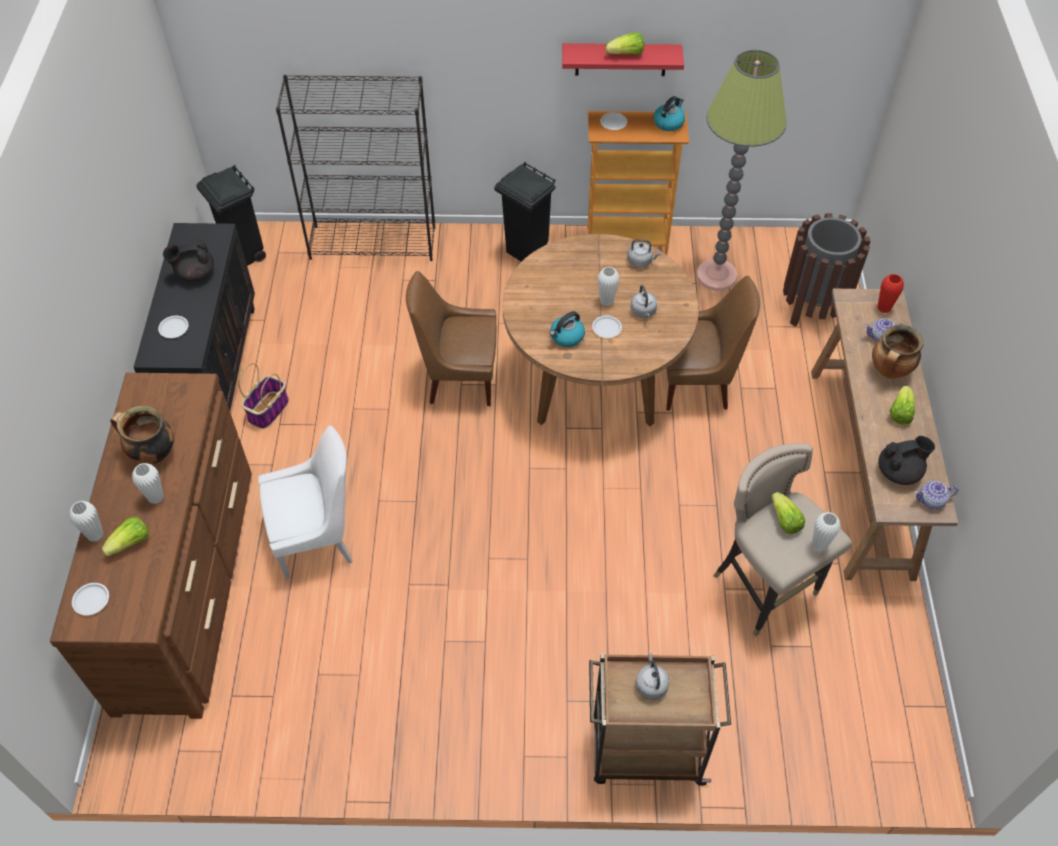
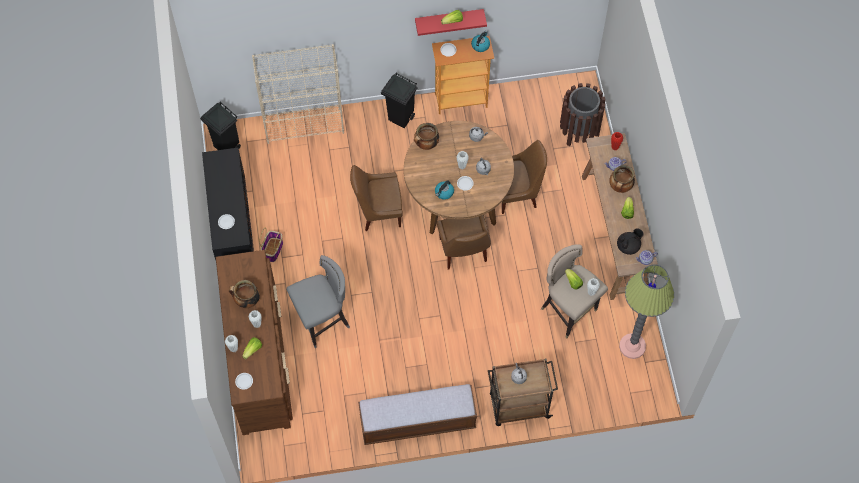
camera: 10 degrees left, 10 degrees up
(195, 273) = (226, 184): black teapot -> none
(317, 538) = (323, 322): white chair -> grey stool
(373, 243) = (304, 125): black bookcase -> beige bookcase
(443, 749) = (417, 422): none -> bench
(551, 262) = (426, 145): none -> cooking pot
(590, 460) = (463, 251): none -> brown chair
(716, 275) = (519, 117): floor lamp -> floor lamp (632, 346)

